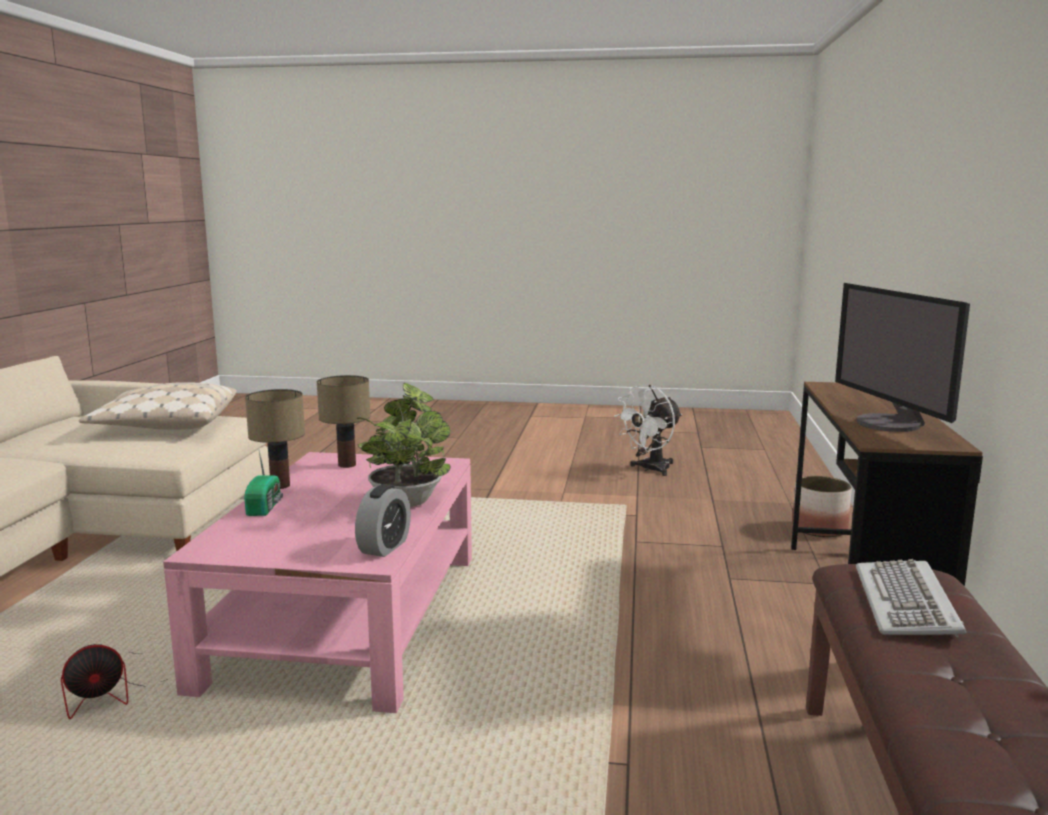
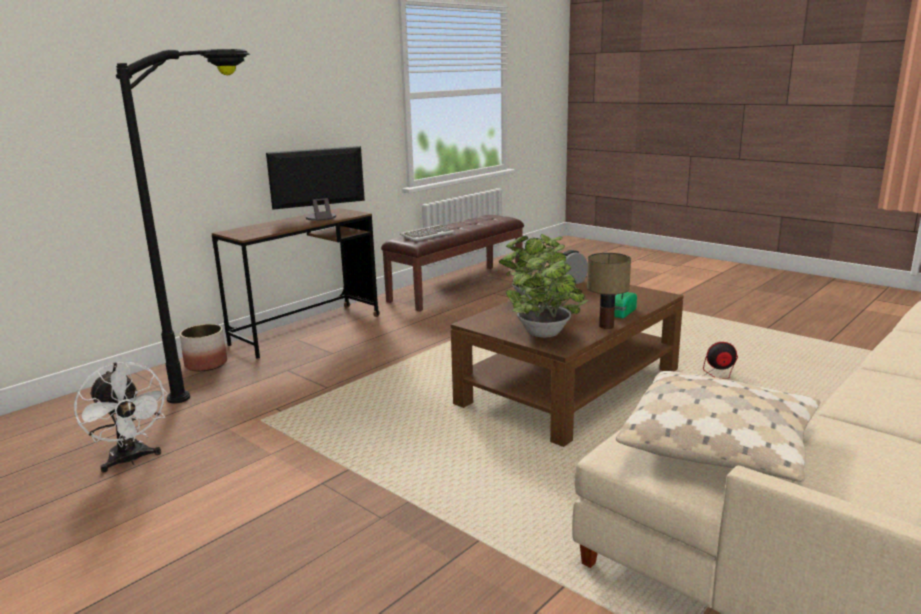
camera: 145 degrees left, 5 degrees up
(347, 465) = (545, 335): table lamp -> potted plant
(348, 616) = (569, 386): pink coffee table -> brown coffee table
(650, 469) = (131, 460): white fan -> white fan turned 60 degrees clockwise
(742, 527) = (241, 378): none -> black floor lamp
(890, 424) = (320, 217): monitor -> monitor turned 135 degrees counterclockwise

